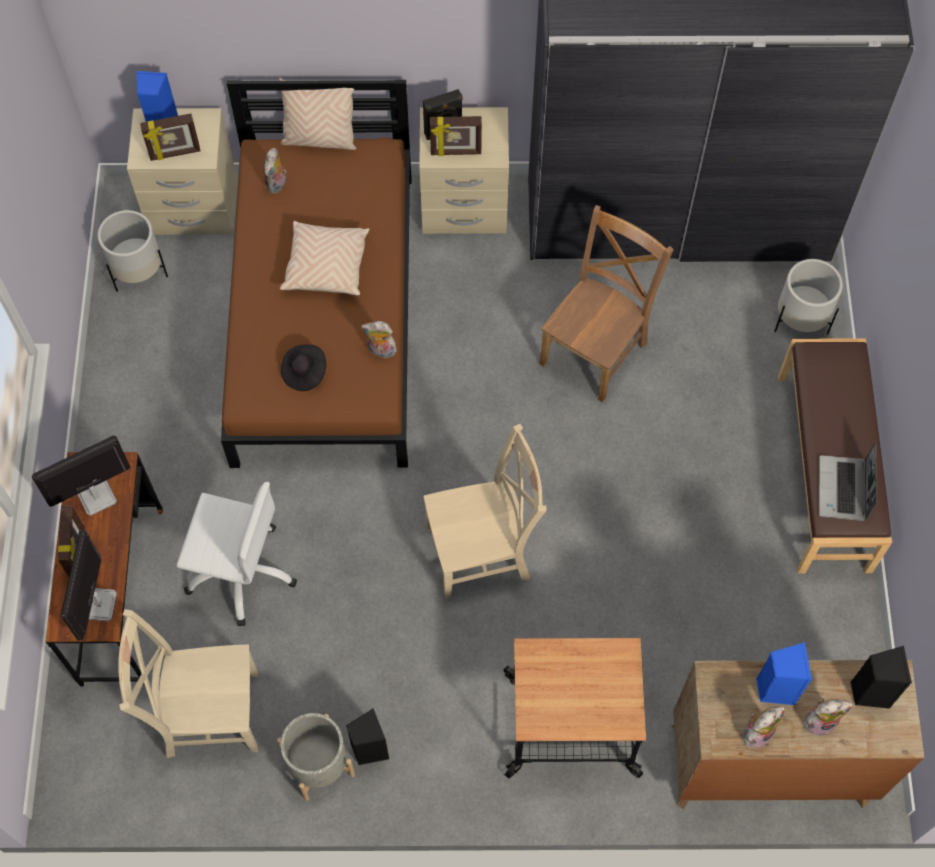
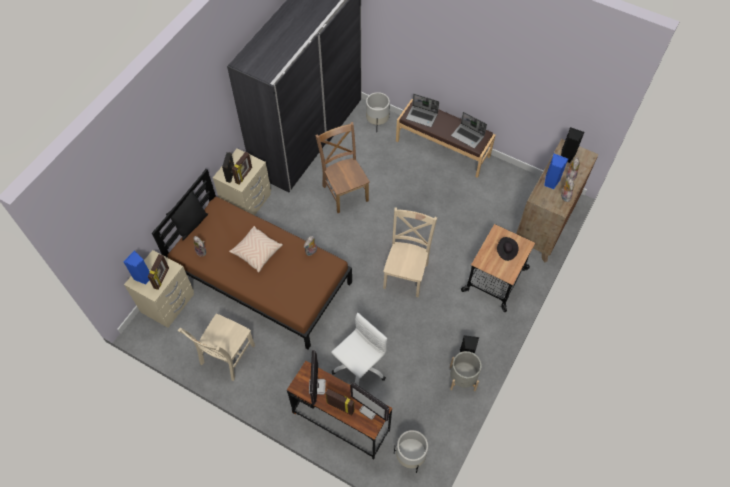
camera: 60 degrees left, 5 degrees down
(138, 271) = (183, 341): white planter -> white planter (410, 456)
(207, 713) = (416, 411): beige chair -> beige chair (226, 356)
(304, 373) = (302, 284): black hat -> black hat (506, 251)
(319, 139) = (192, 225): beige pillow -> black pillow
(830, 379) = (422, 116): none -> laptop

